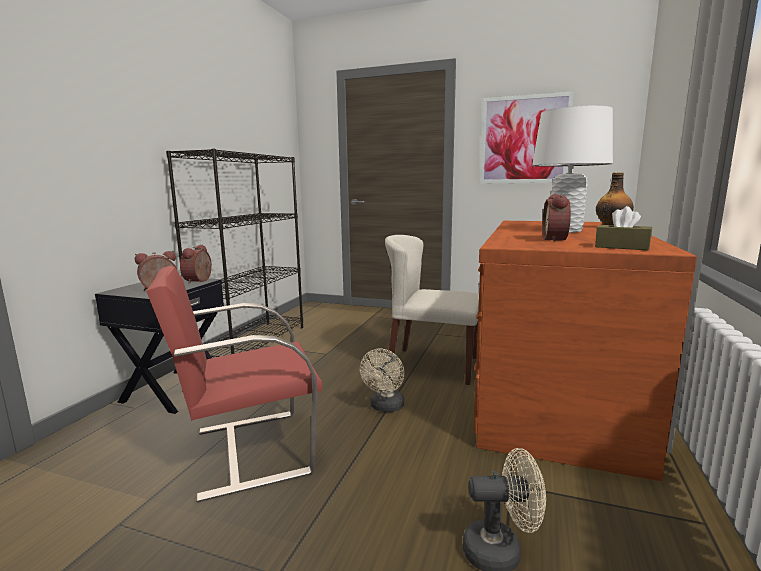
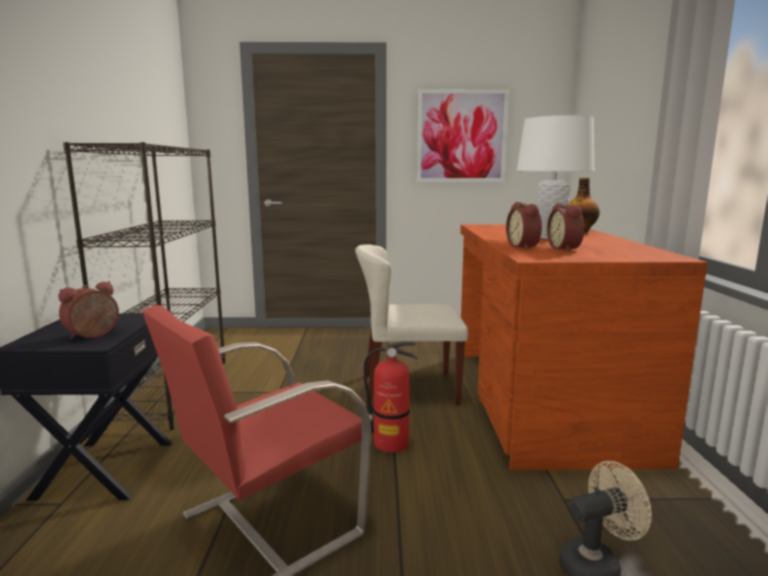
camera: 20 degrees left, 0 degrees up
(200, 281) = (135, 318): alarm clock -> alarm clock (524, 247)
(385, 407) = (391, 444): beige fan -> fire extinguisher
(622, 247) = (636, 255): brown tissue box -> none

